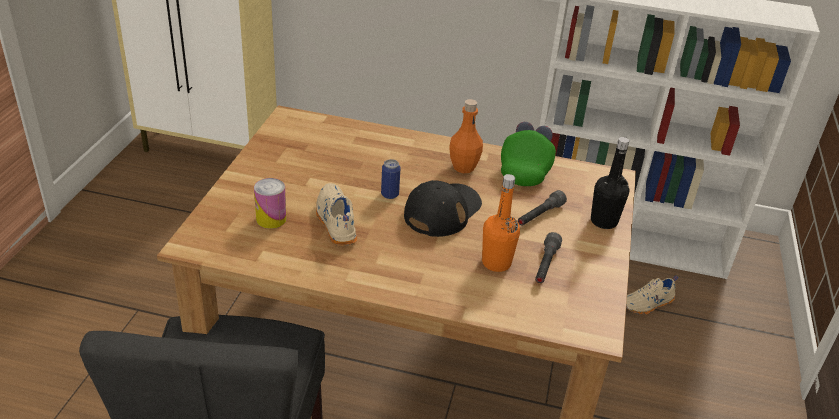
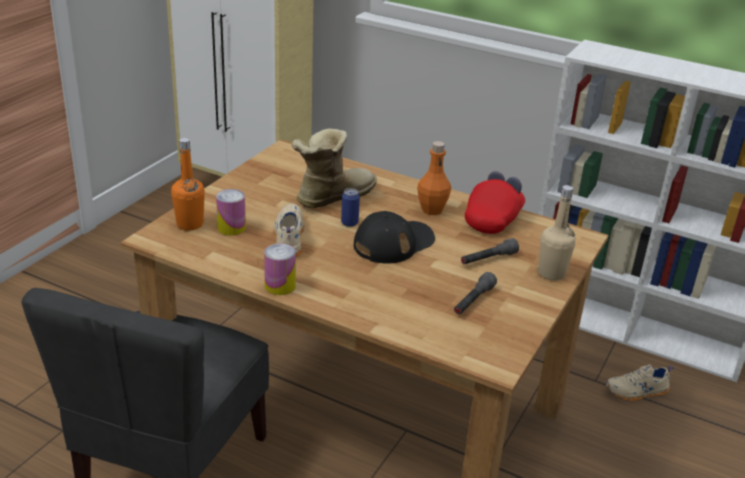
camera: 15 degrees right, 5 degrees down
(350, 280) = (280, 286): none -> can
(359, 166) = (331, 196): none -> boot
(496, 263) = (425, 292): orange bottle -> orange bottle (190, 224)
(526, 169) = (493, 219): green cap -> red cap
(604, 221) = (551, 273): black bottle -> beige bottle

